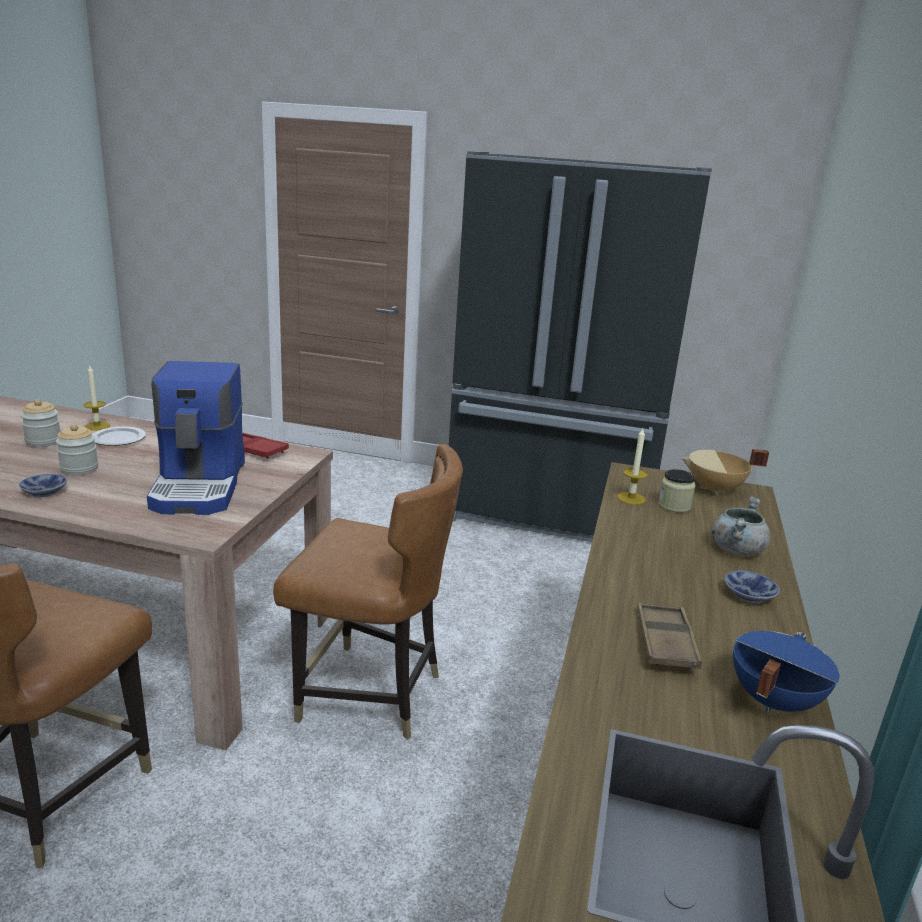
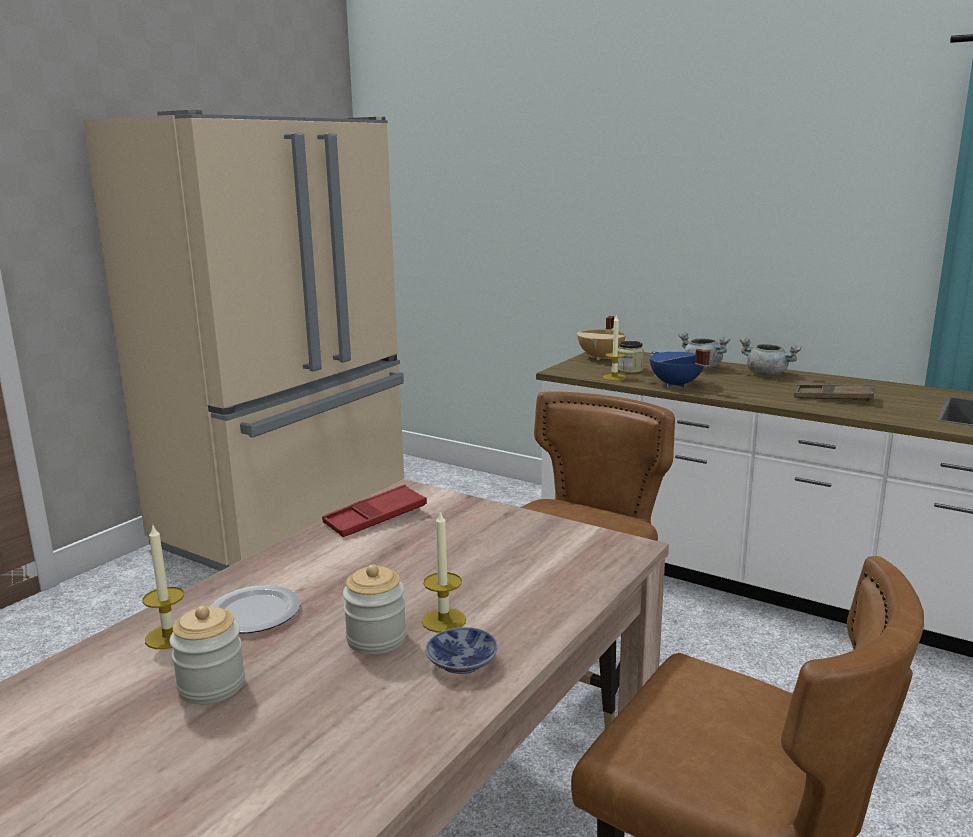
camera: 70 degrees left, 5 degrees down
(97, 483) = (444, 620): none -> candle
(201, 485) = (483, 549): coffee machine -> none
(551, 513) = (289, 522): black fridge -> beige fridge
(750, 596) = (767, 374): bowl -> grey cooking pot
(771, 700) = (886, 388): blue cooking pot -> blue cooking pot (675, 385)

